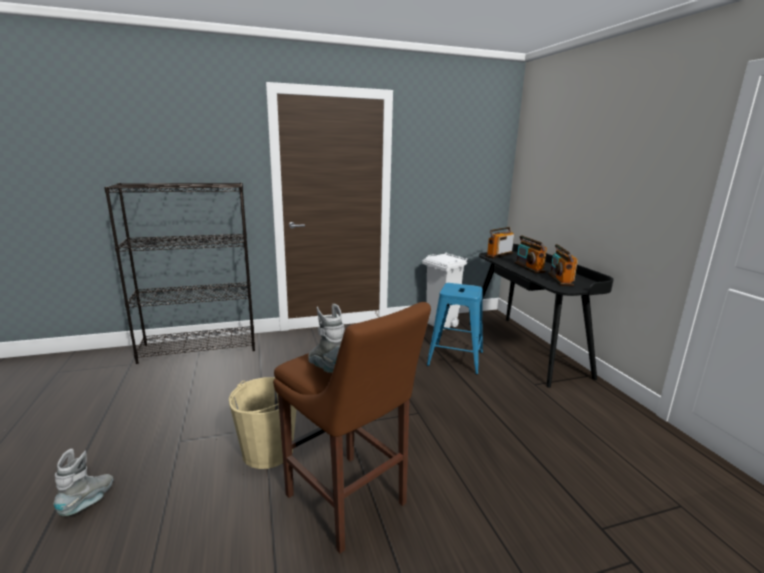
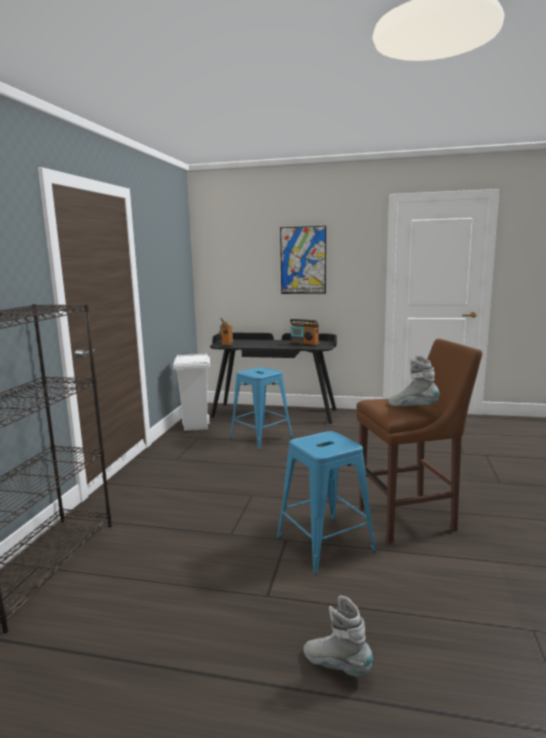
camera: 60 degrees left, 5 degrees down
(267, 451) = (325, 543): beige bucket -> blue stool
(328, 369) = (412, 408): grey boot -> grey boot turned 45 degrees clockwise
(528, 268) = (269, 344): radio -> none
(605, 171) = (303, 260): none -> picture

